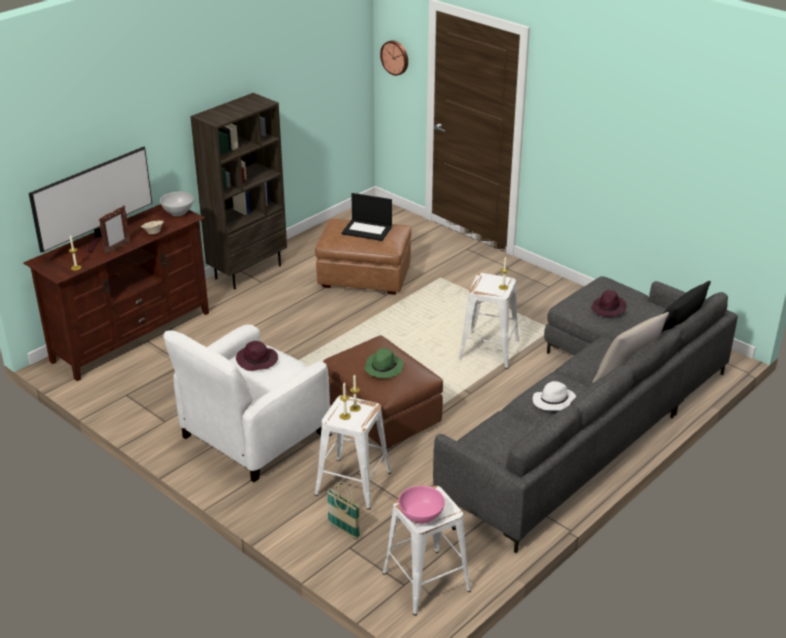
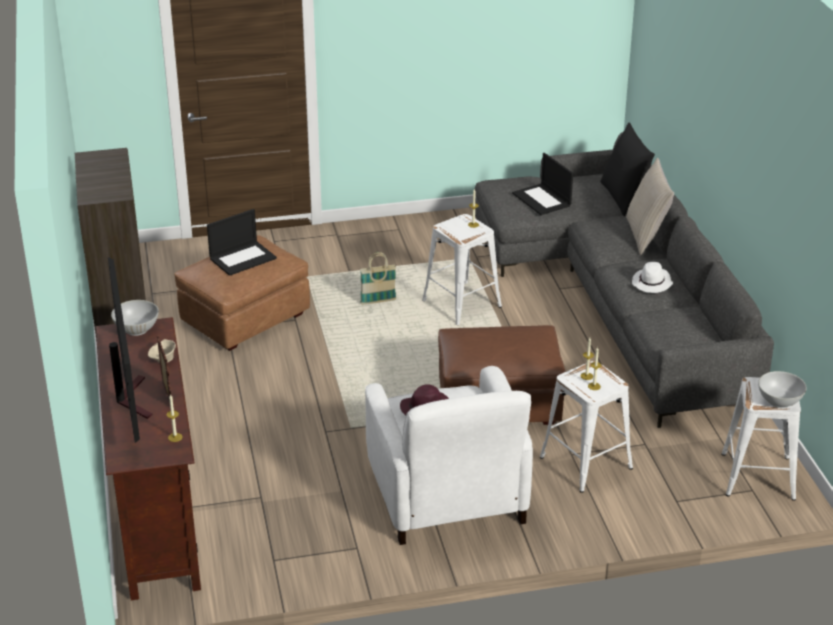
camera: 55 degrees left, 0 degrees up
(344, 530) = (649, 495): basket -> basket (378, 302)
(383, 367) = (508, 345): green hat -> none
(395, 57) = (106, 56): wall clock -> none
(421, 516) = (779, 402): pink bowl -> white bowl
(608, 309) = (542, 200): purple hat -> laptop

